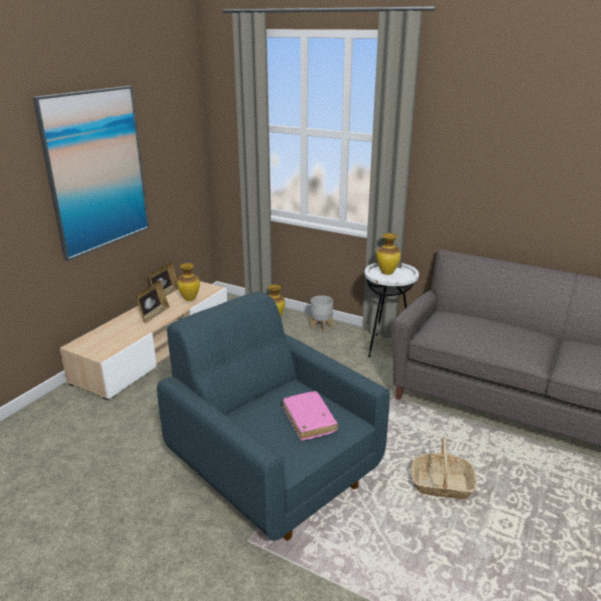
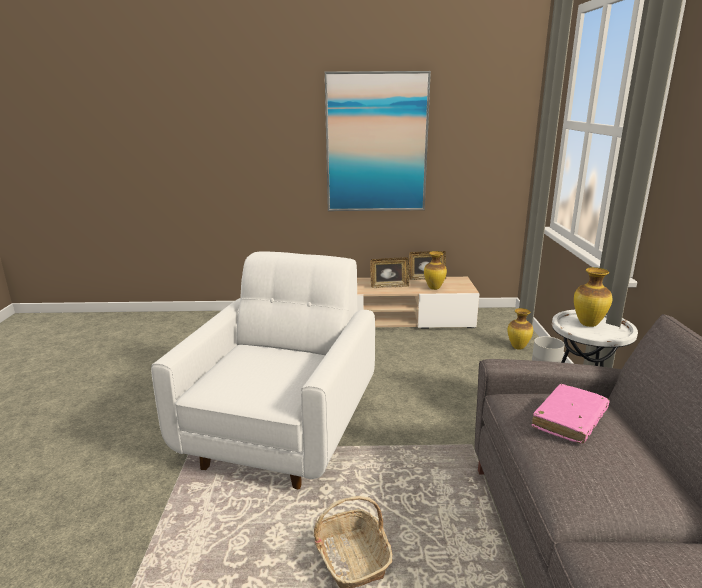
camera: 60 degrees right, 5 degrees down
(272, 472) = (281, 431): blue armchair -> white armchair
(309, 420) = (270, 380): pink book -> pink book (569, 420)

